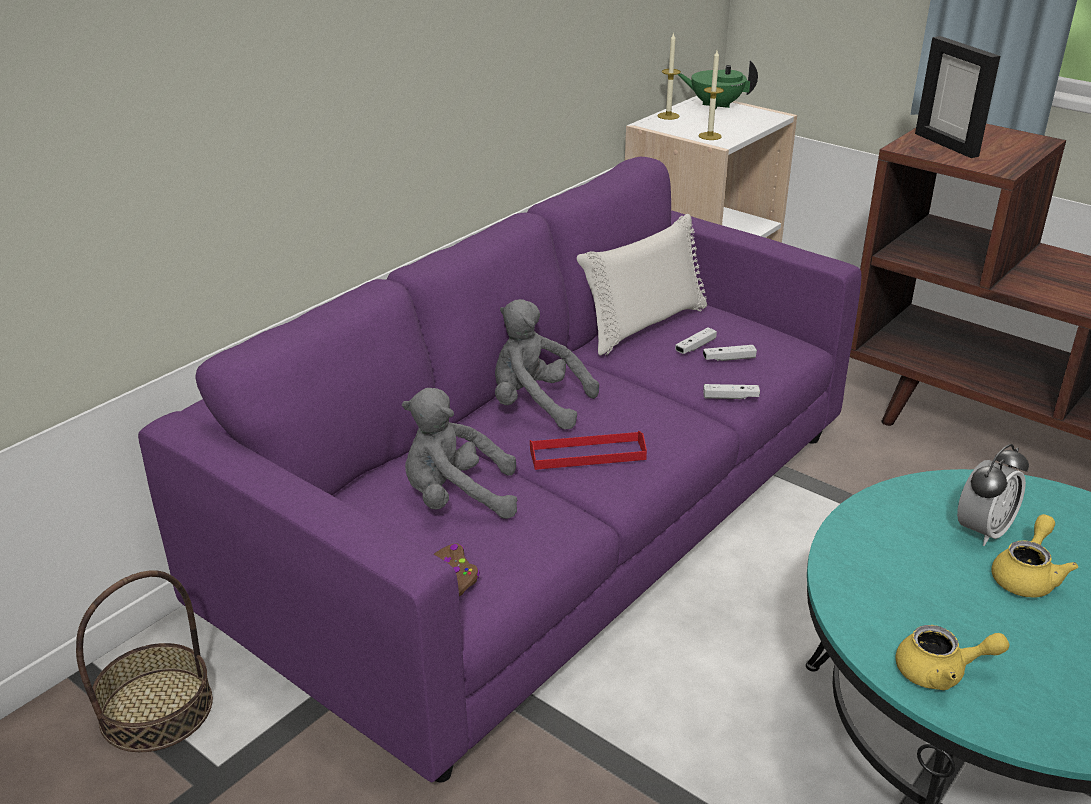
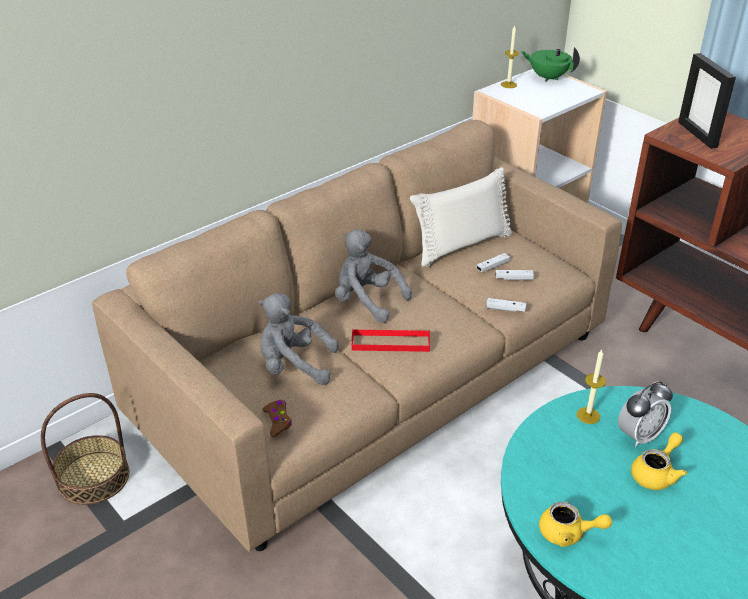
camera: 10 degrees right, 5 degrees up
(544, 517) = (373, 375): purple sofa -> beige sofa
(710, 136) = (532, 106): candle -> candle (588, 415)

